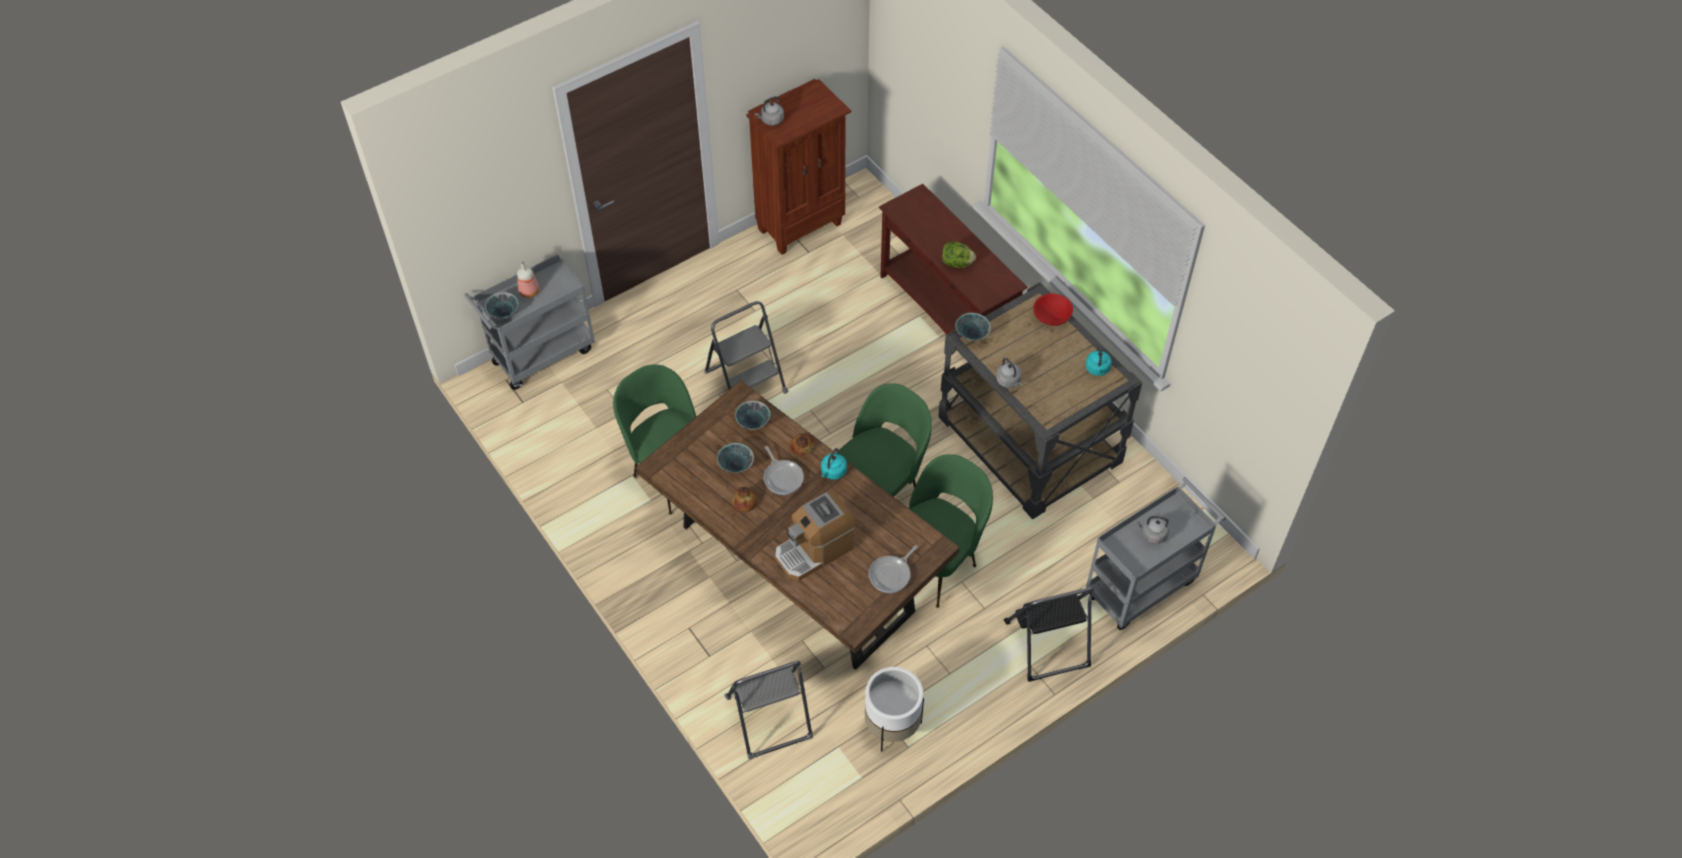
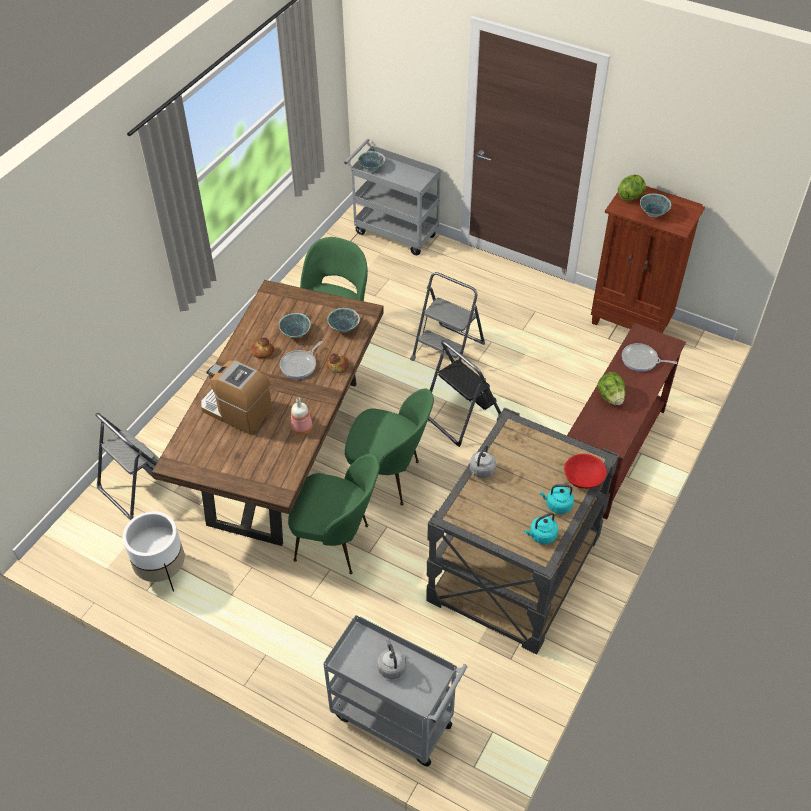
camera: 65 degrees right, 5 degrees down
(530, 291) = (400, 172): bottle -> bottle (301, 429)
(771, 120) = (630, 196): grey kettle -> lettuce
(833, 472) = (322, 394): turquoise kettle -> turquoise kettle (557, 505)
(891, 574) = (236, 470): frying pan -> frying pan (641, 360)
(971, 335) = (517, 425): bowl -> bowl (653, 214)
(1048, 646) = (293, 661): black step ladder -> black step ladder (460, 416)

